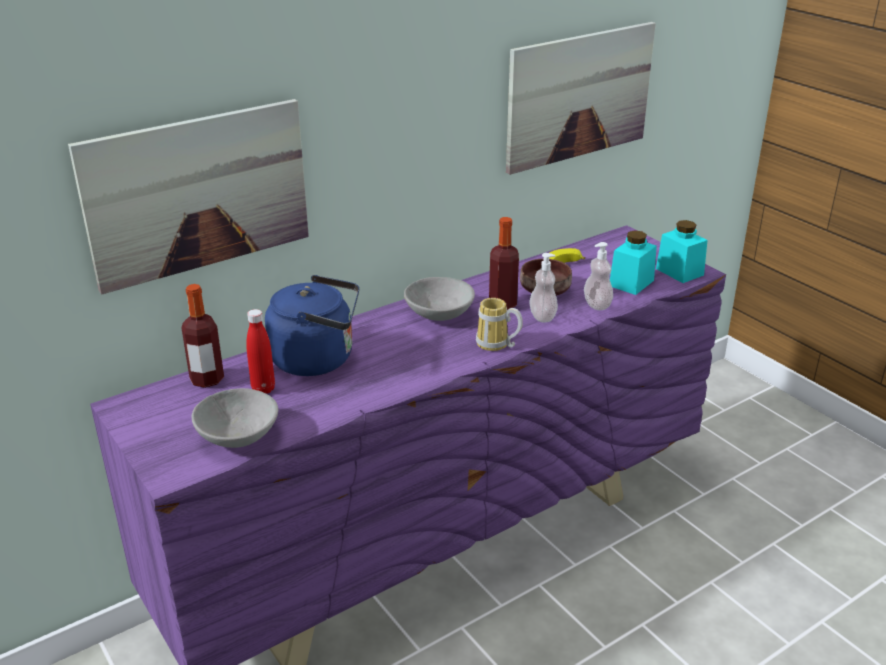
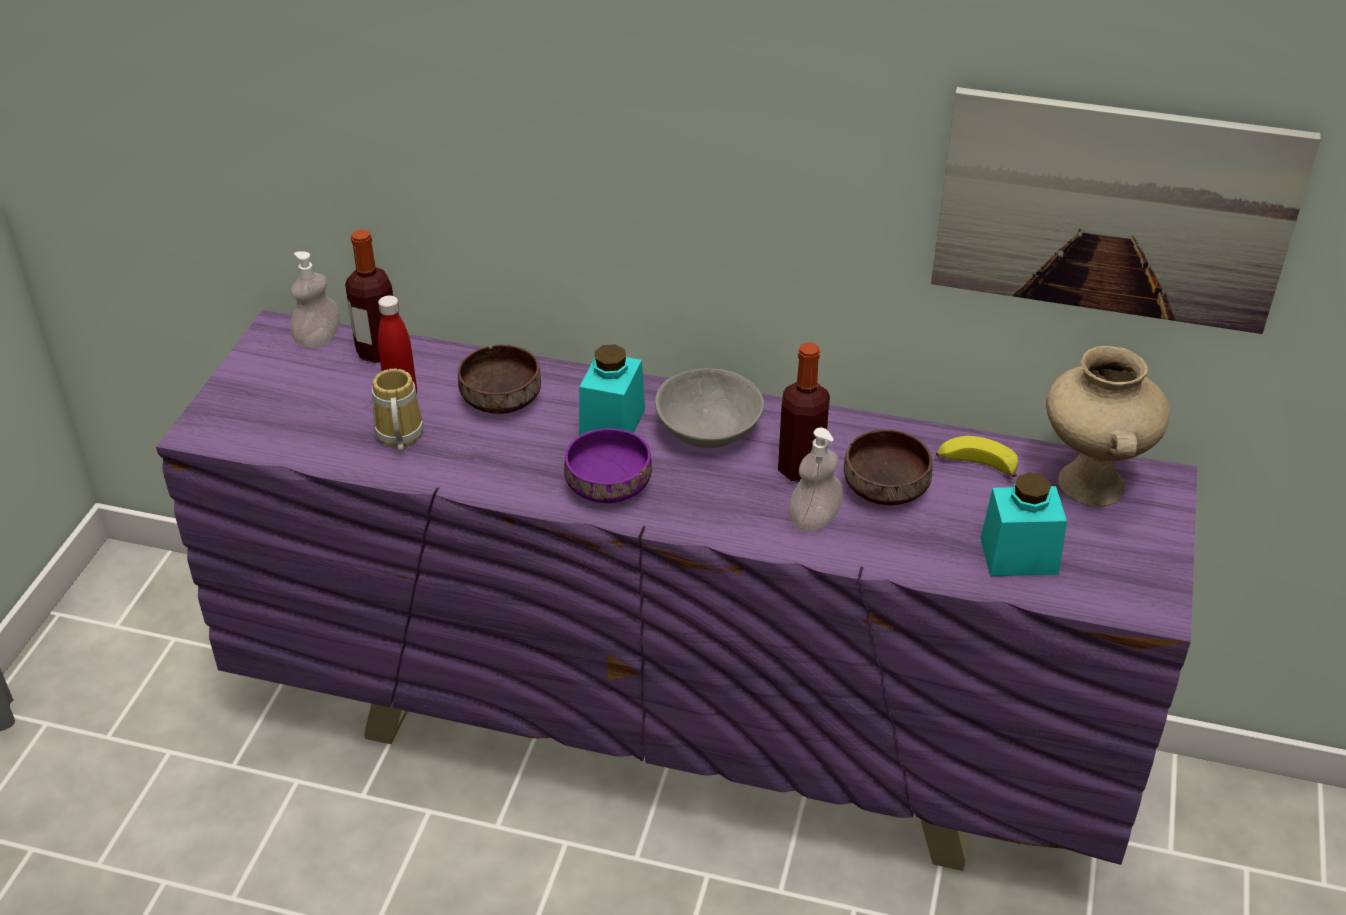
camera: 50 degrees right, 10 degrees up
(198, 193) = (410, 122): picture -> none
(238, 436) = (303, 433): grey bowl -> none
(318, 359) = (500, 399): blue kettle -> brown bowl
(436, 357) = (607, 484): none -> purple bowl
(495, 345) = (692, 516): mug -> mug (397, 438)
(597, 305) = (911, 553): soap dispenser -> soap dispenser (318, 339)
(606, 248) = (1088, 483): none -> beige vase
(679, 272) = (1123, 588): turquoise jar -> turquoise jar (612, 424)

